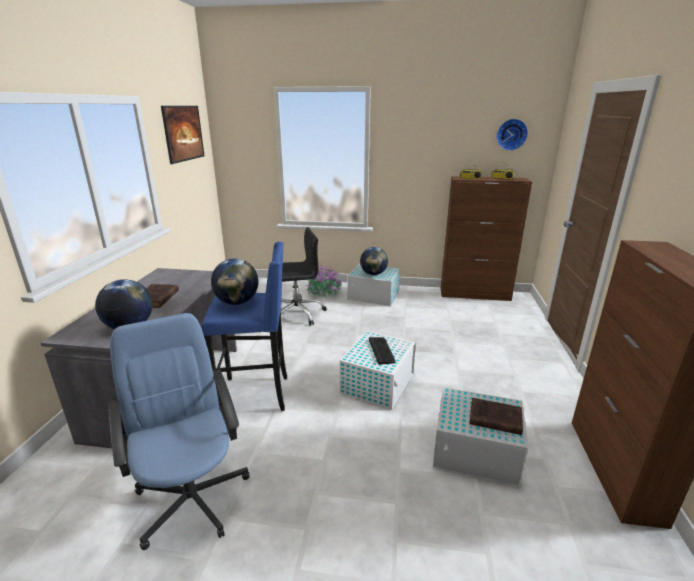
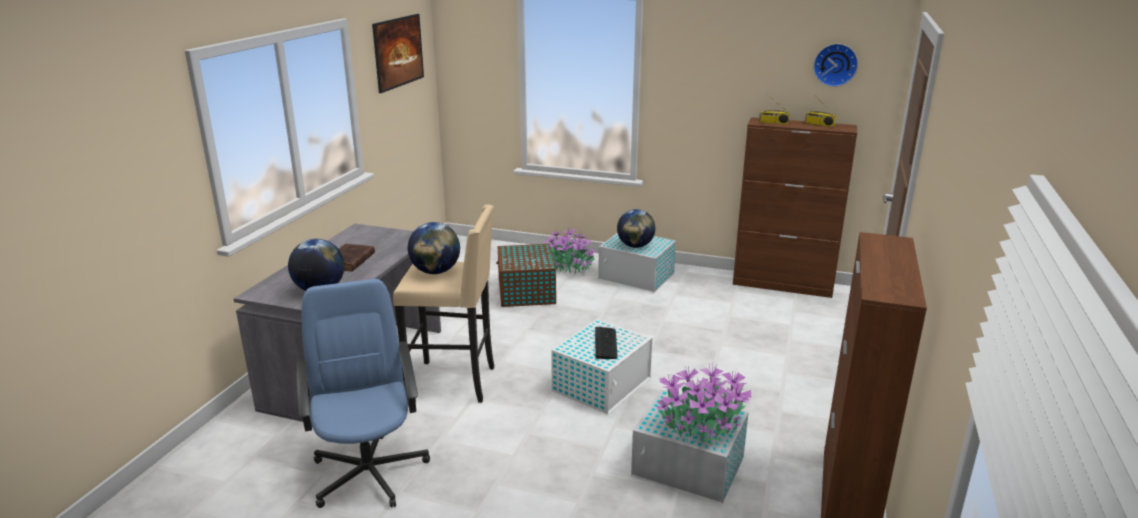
camera: 10 degrees right, 0 degrees up
(256, 395) = (454, 383): blue stool -> beige stool
(297, 313) = (526, 292): black office chair -> brown storage box
(493, 418) = (703, 426): brown book -> potted plant

